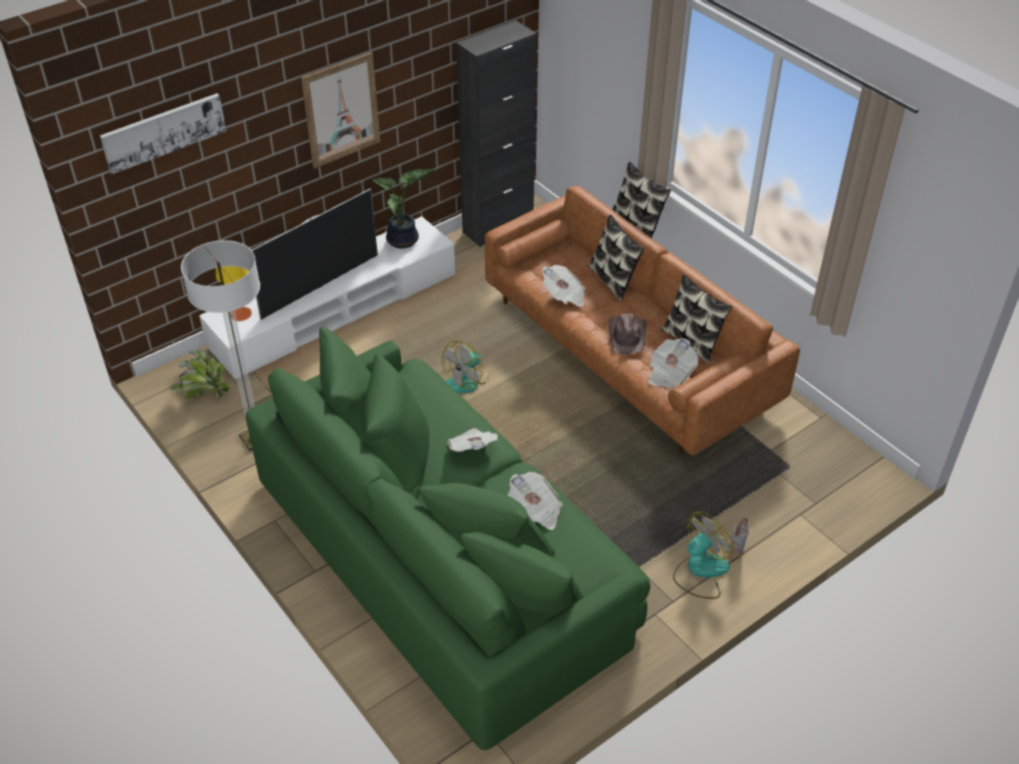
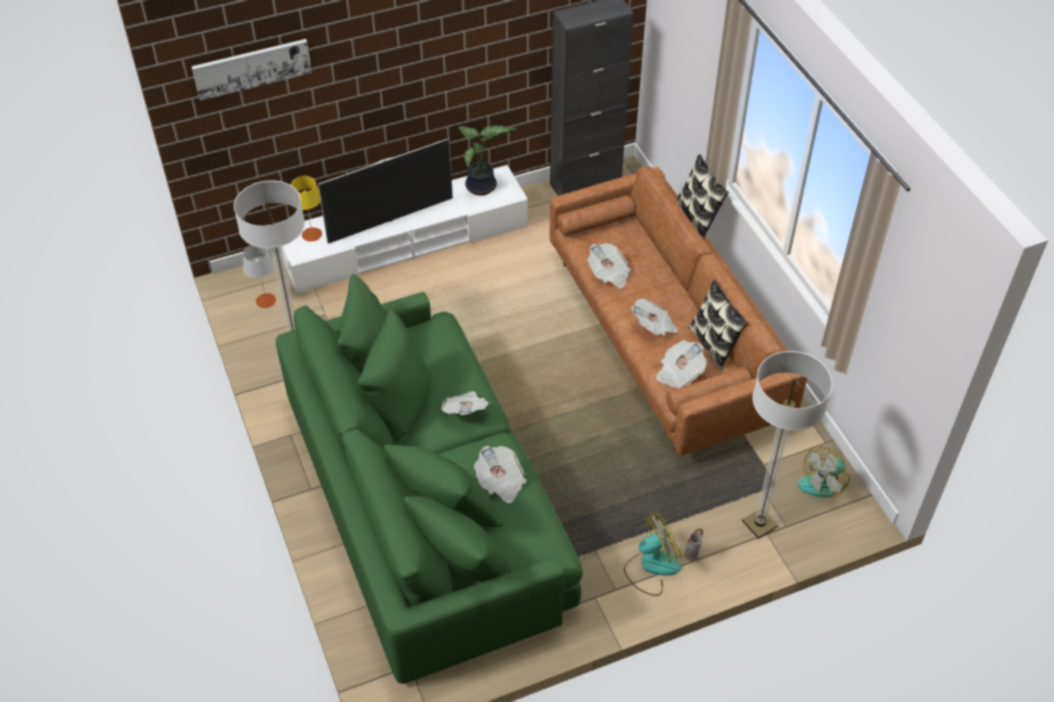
camera: 15 degrees right, 5 degrees up
(203, 392) = (266, 300): potted plant -> grey table lamp
(341, 110) = (430, 63): picture -> none
(467, 381) = (503, 336): fan -> fan (824, 482)
(613, 280) = (661, 267): pillow -> none
(627, 335) = (654, 326): brown hat -> newspaper
(789, 506) = (759, 524): none -> floor lamp

